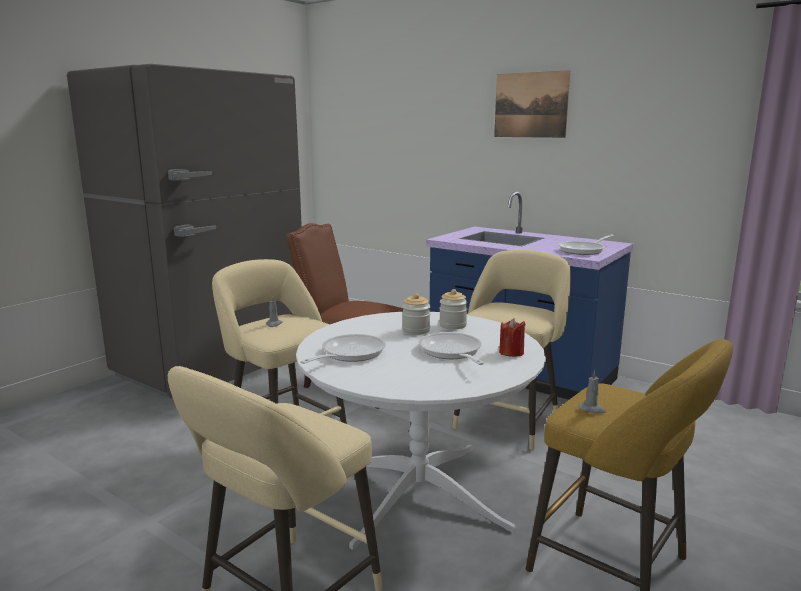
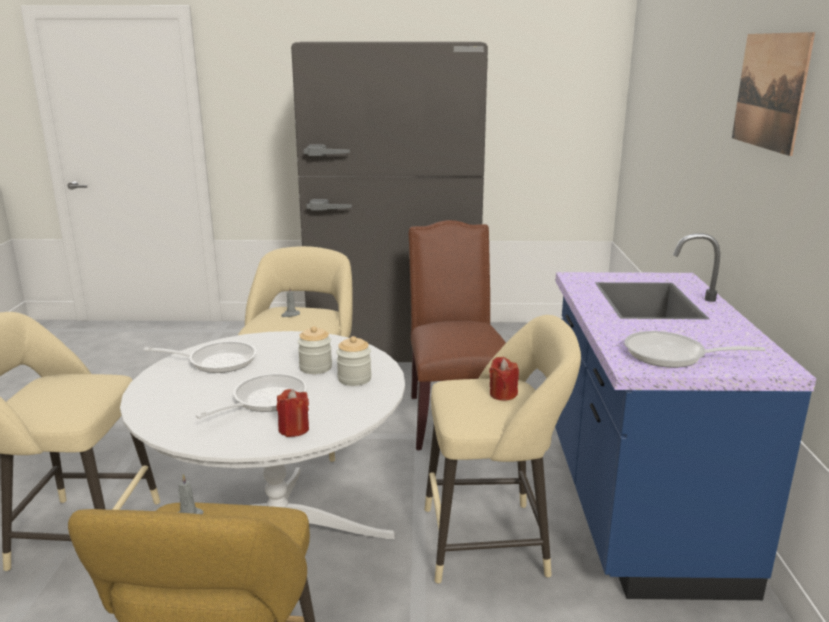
camera: 55 degrees right, 5 degrees up
(512, 307) = (502, 394): none -> red candle

